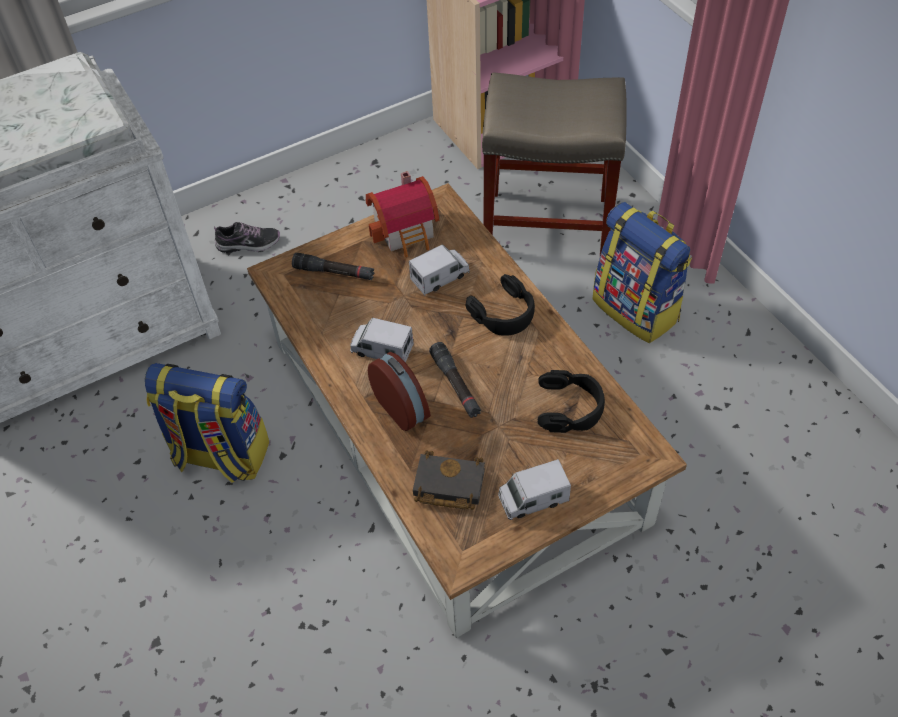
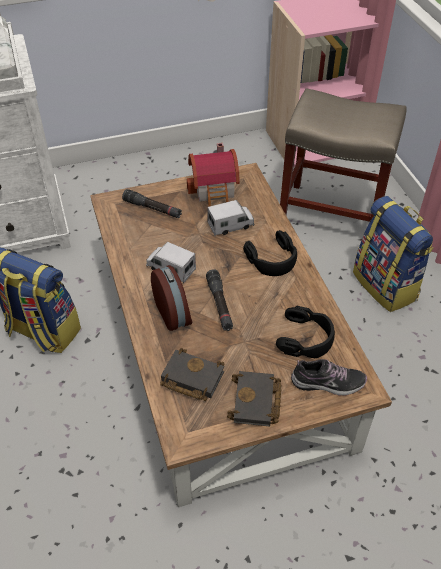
camera: 10 degrees right, 5 degrees down
(248, 244) = (109, 190): shoe -> shoe (328, 383)
(533, 499) = (256, 403): toy truck -> black book

